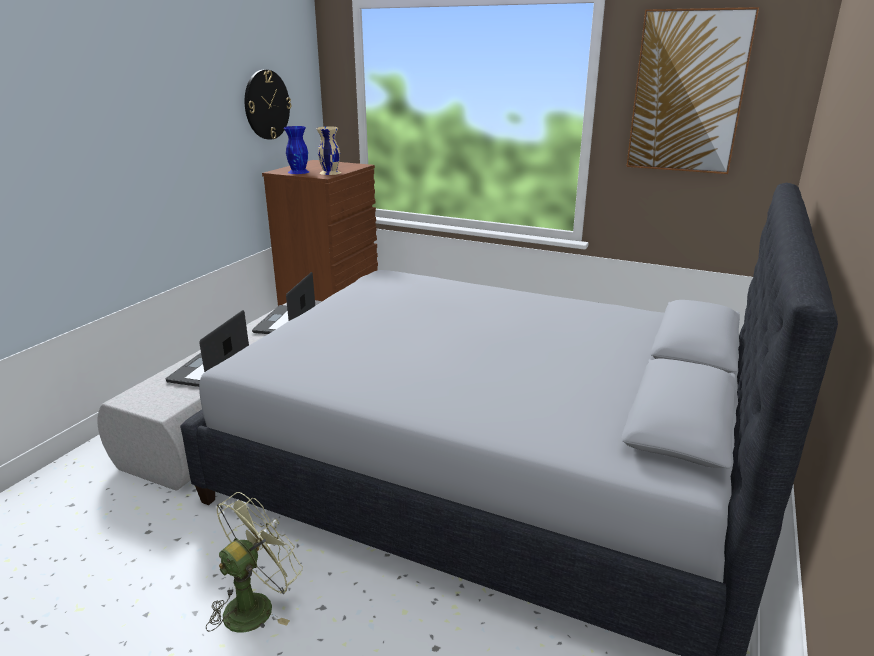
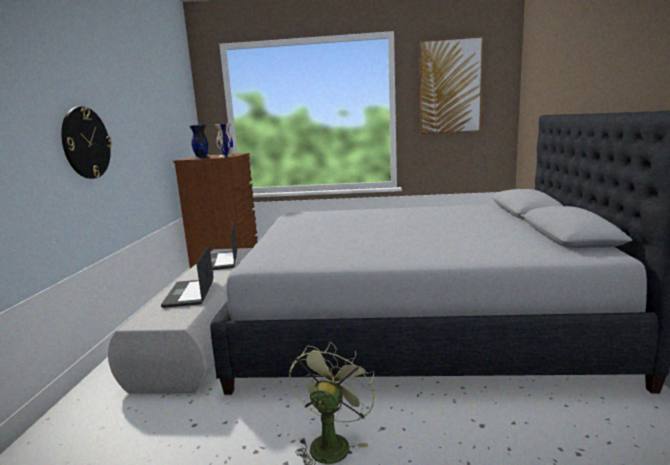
camera: 20 degrees left, 10 degrees down
(266, 105) = (170, 112): wall clock -> wall clock (86, 143)
(298, 172) = (201, 158): blue vase -> black vase

